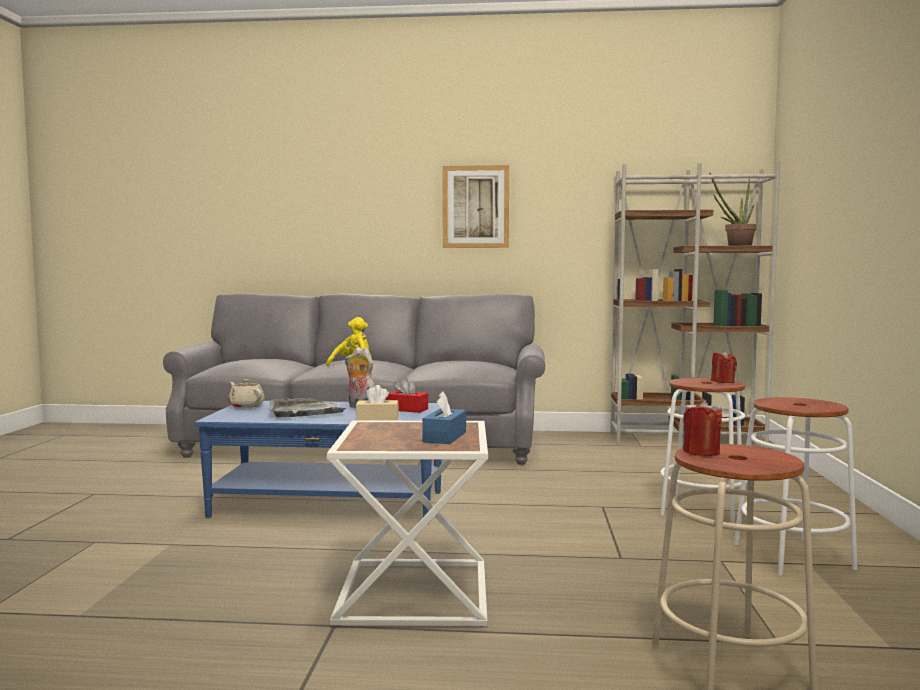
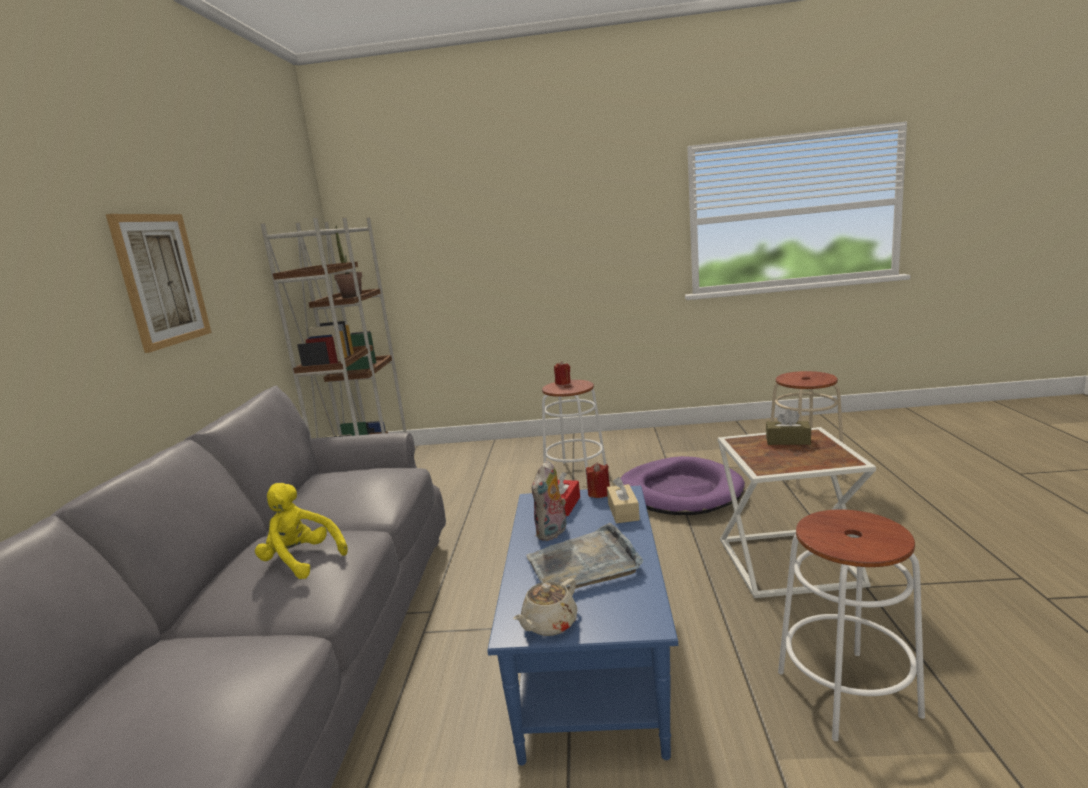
camera: 90 degrees left, 10 degrees up
(444, 437) = (788, 441): blue tissue box -> brown tissue box
(640, 559) = (680, 491): none -> purple dog bed
(701, 452) = (803, 382): red candle -> red candle (599, 493)
(792, 556) = (653, 455): white stool -> white stool (847, 693)

